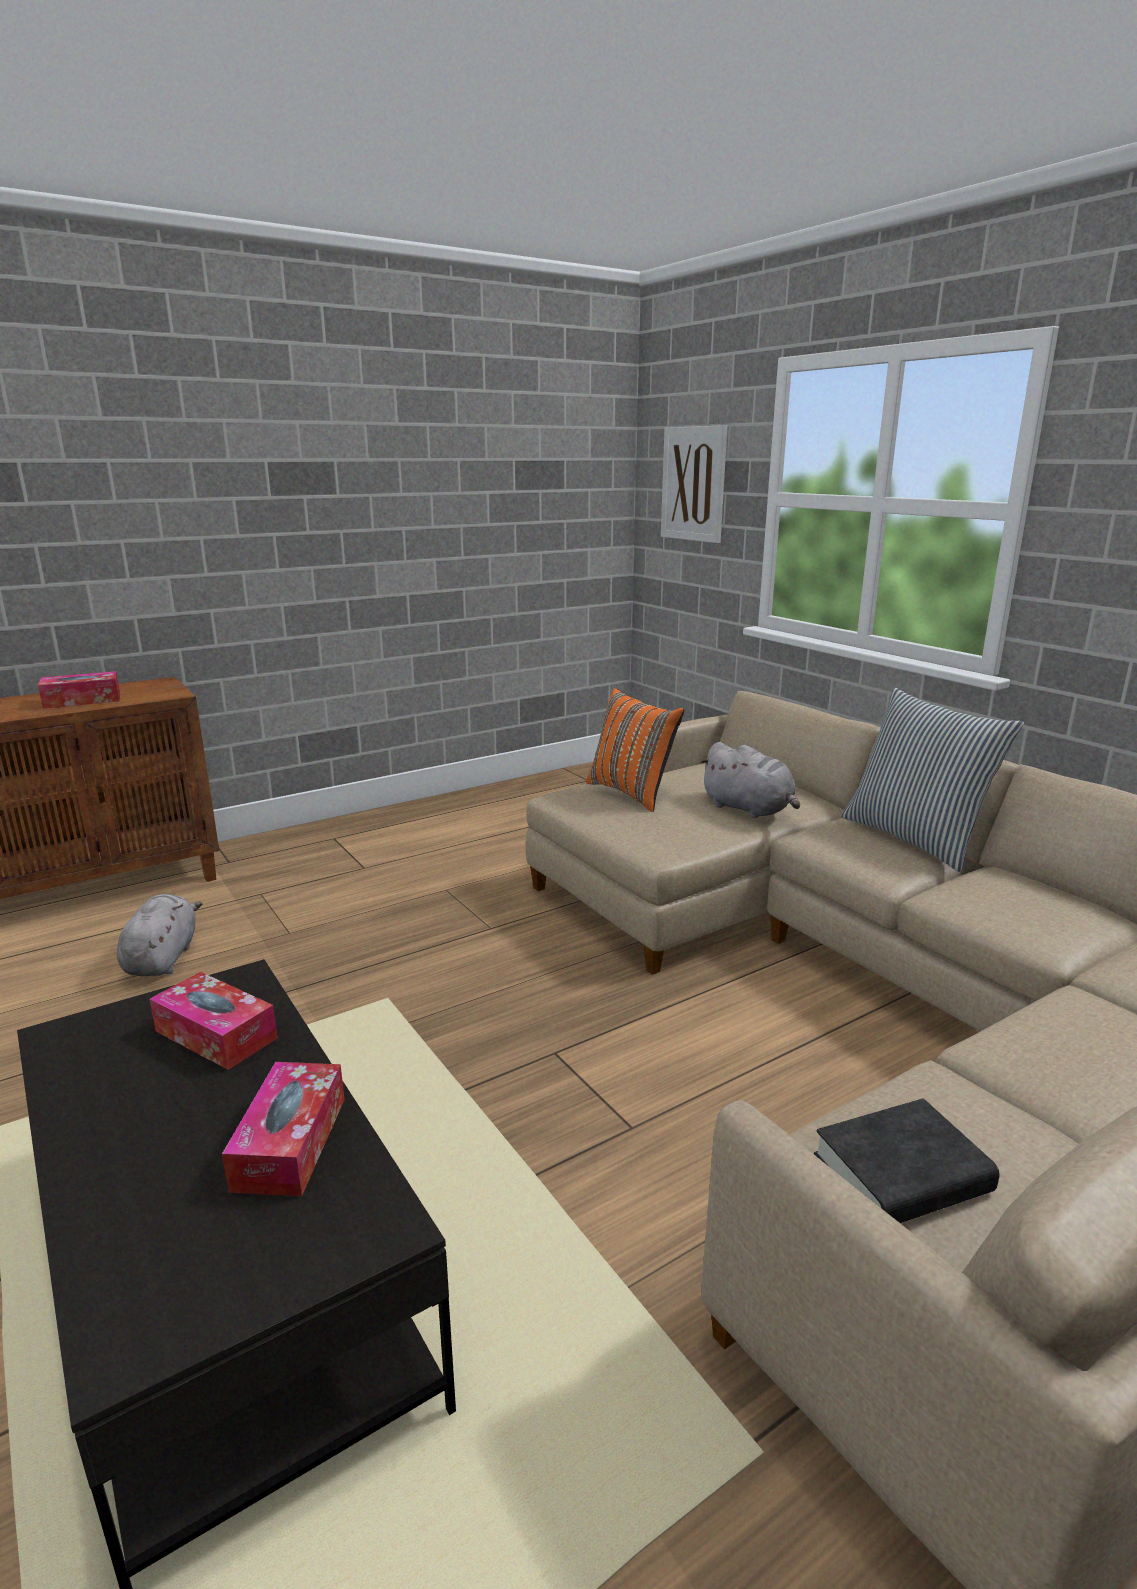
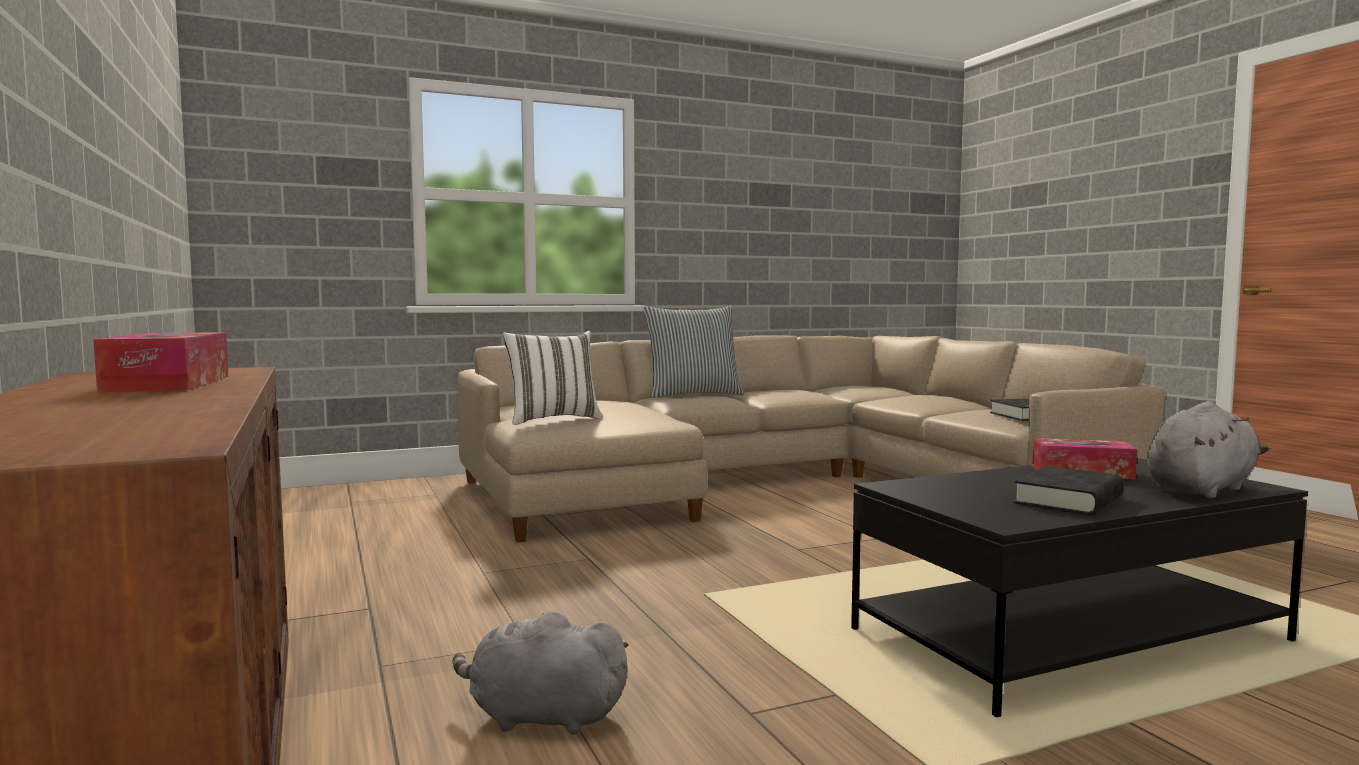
camera: 80 degrees left, 15 degrees down
(125, 1095) = (1068, 500): none -> black book
(216, 1034) = (977, 487): tissue box -> none
(632, 793) = (553, 419): orange pillow -> white pillow
(693, 484) = (301, 177): picture -> none
(749, 809) = (623, 405): grey plush toy -> grey plush toy (1201, 489)

